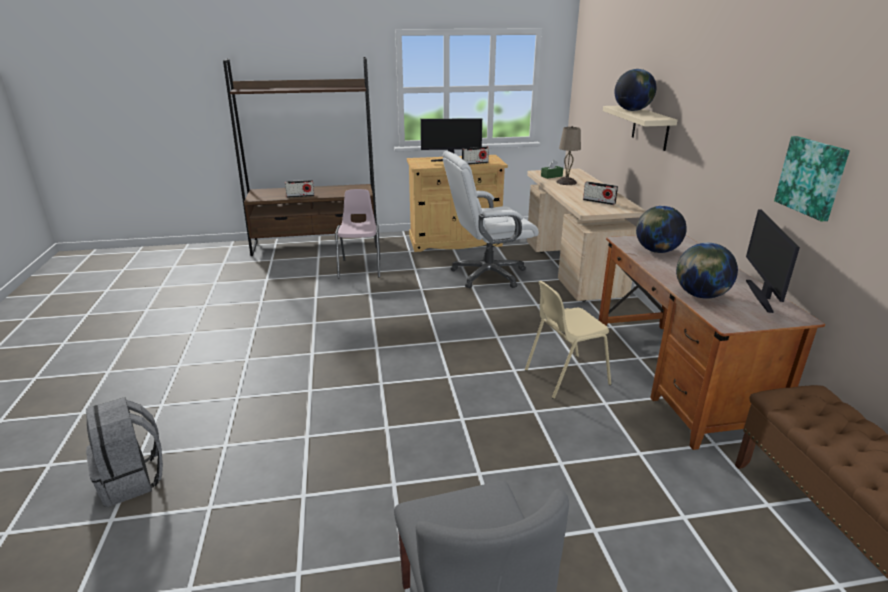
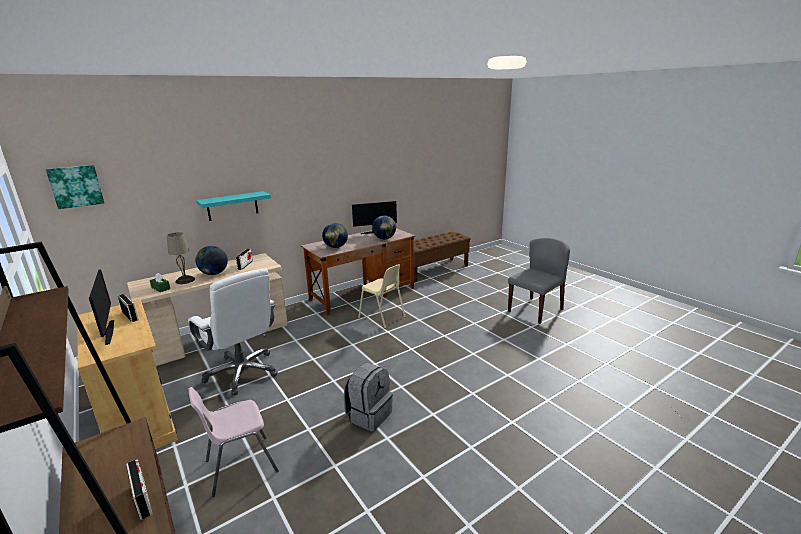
camera: 115 degrees left, 5 degrees down
(133, 479) = (607, 418): grey backpack -> grey backpack (369, 415)
(632, 110) = (227, 198): globe -> globe (214, 274)
(650, 128) = (232, 206): beige shelf -> turquoise shelf
(812, 177) = (364, 183): picture -> picture (76, 186)

